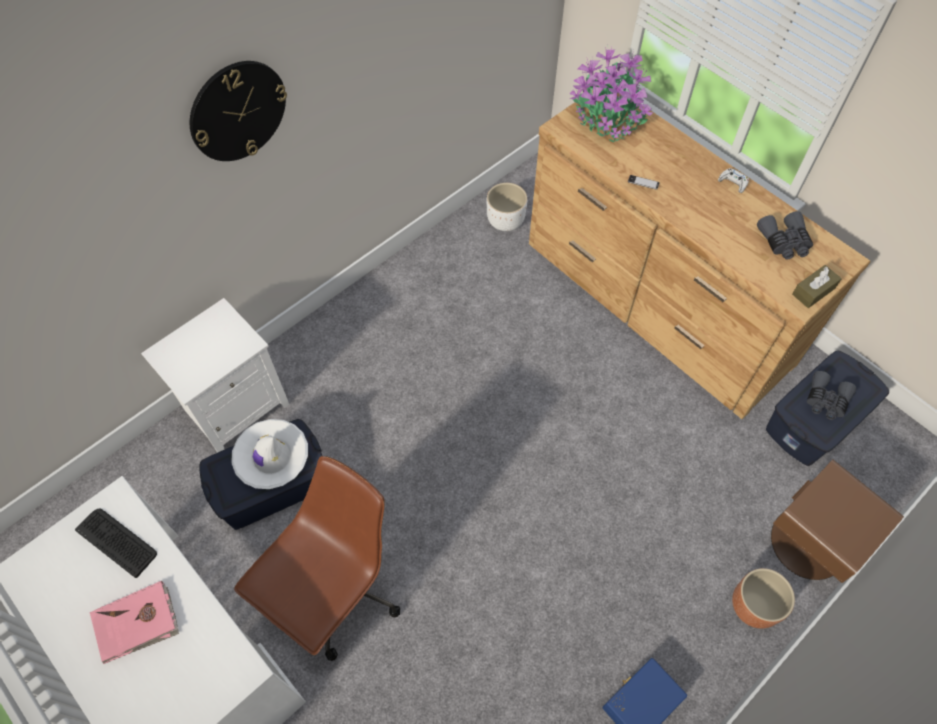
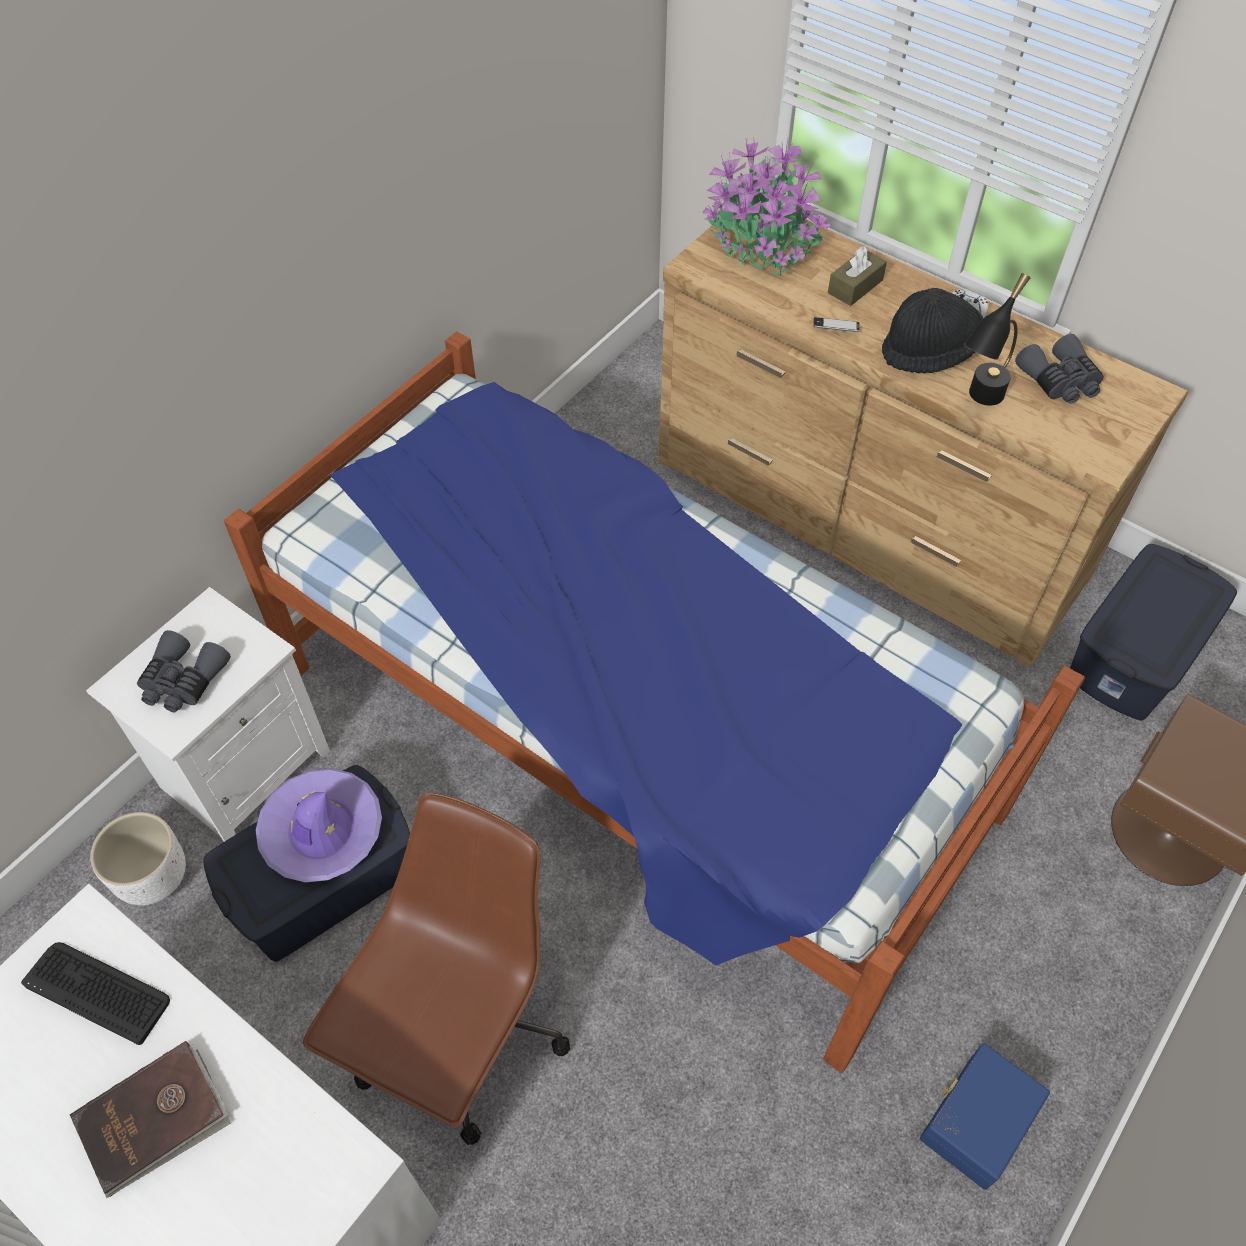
camera: 10 degrees left, 5 degrees down
(136, 623) = (154, 1119): pink book -> brown book
(237, 111) = (213, 269): wall clock -> none
(272, 457) = (322, 831): white hat -> purple hat
(474, 427) = (631, 742): none -> bed
(505, 221) = (616, 433): white planter -> white planter (152, 877)
(701, 209) = (929, 352): none -> black hat
(725, 250) = (978, 403): none -> black table lamp
(753, 606) = (1112, 941): brown planter -> none
(813, 291) = (1119, 443): brown tissue box -> brown tissue box (855, 286)
(826, 401) = (1151, 617): grey binoculars -> grey binoculars (183, 681)

